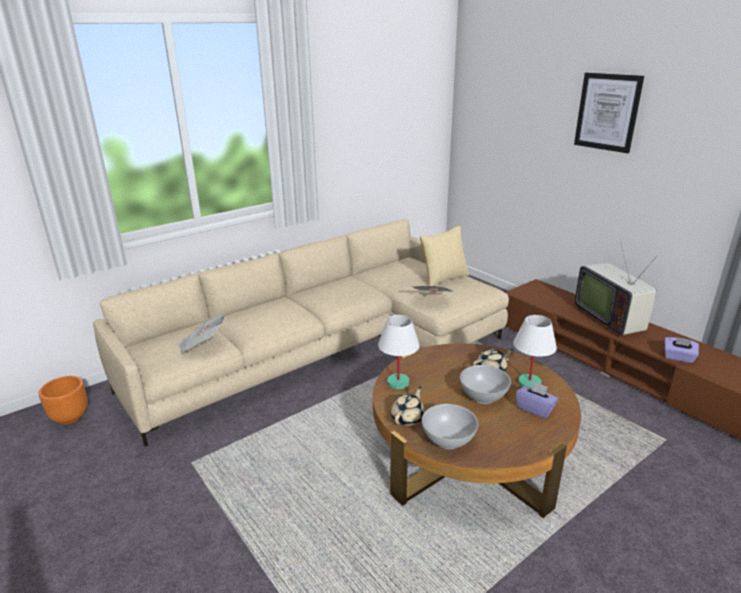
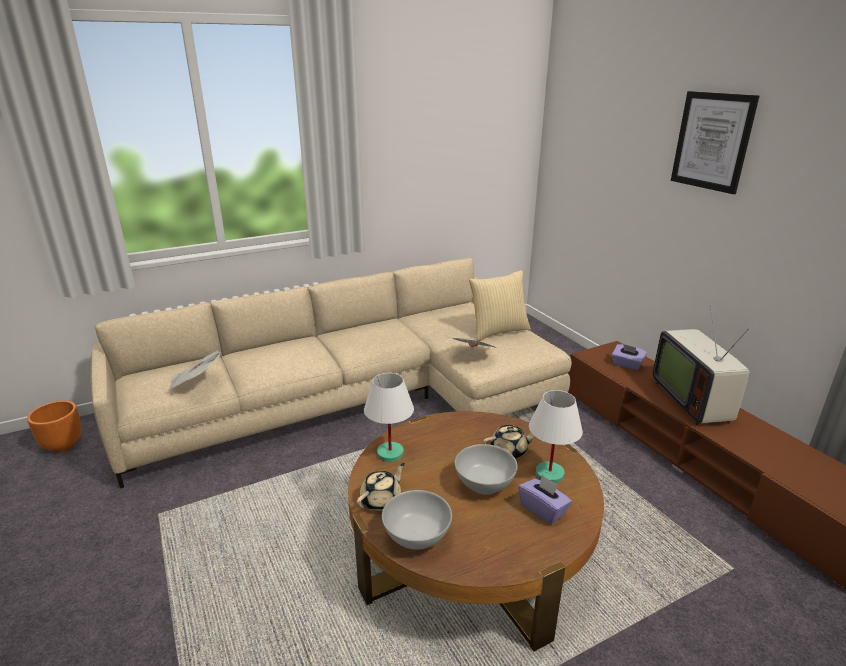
camera: 10 degrees right, 0 degrees up
(678, 358) = (768, 462): purple tissue box -> purple tissue box (627, 365)

